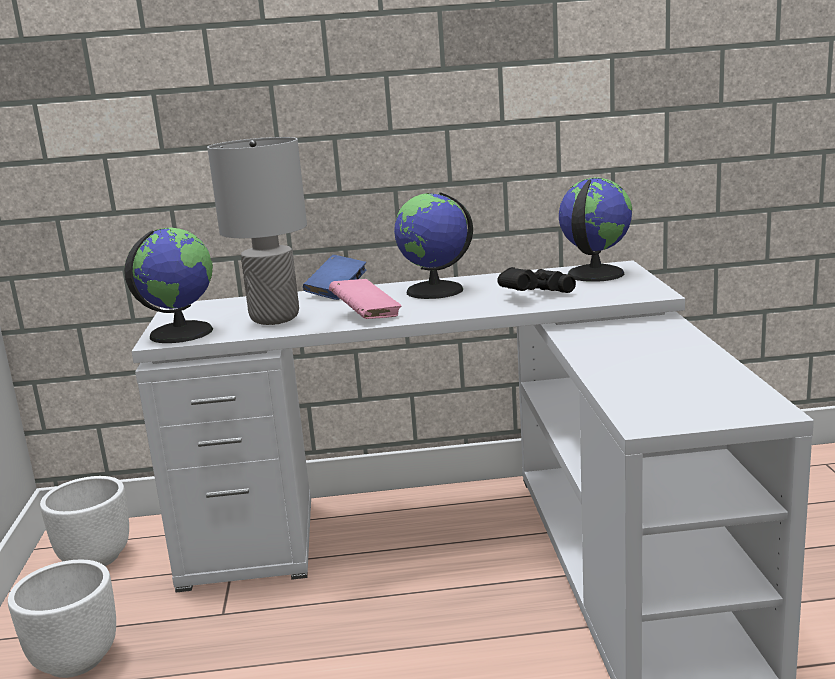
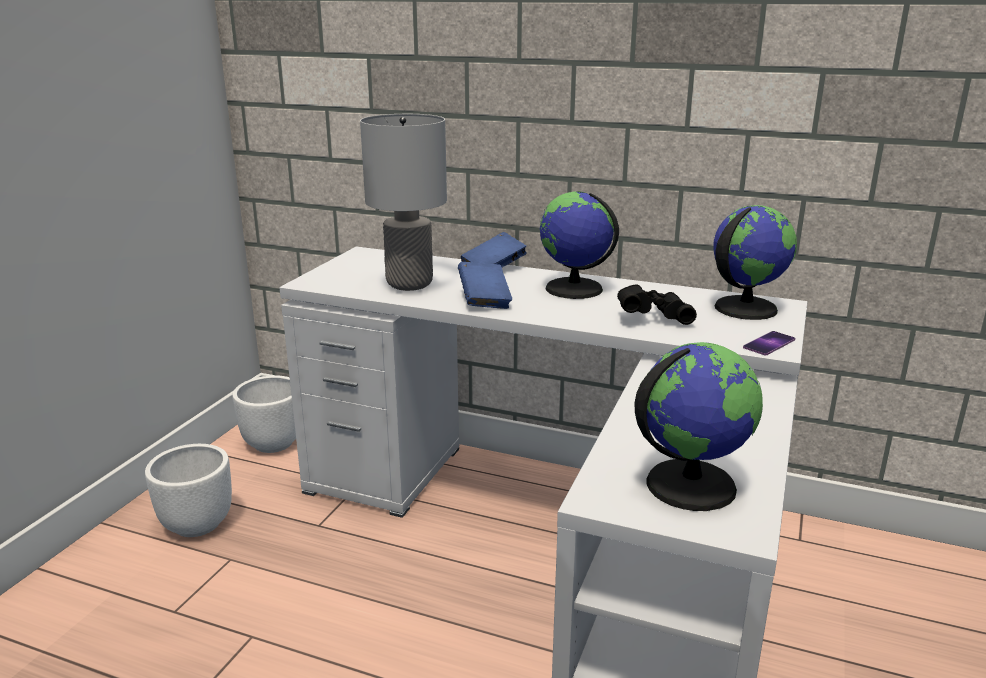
camera: 25 degrees right, 5 degrees up
(180, 333) = (331, 279): globe -> globe (689, 484)
(366, 315) = (484, 300): pink book -> blue book
(646, 291) = (769, 343): none -> phone

